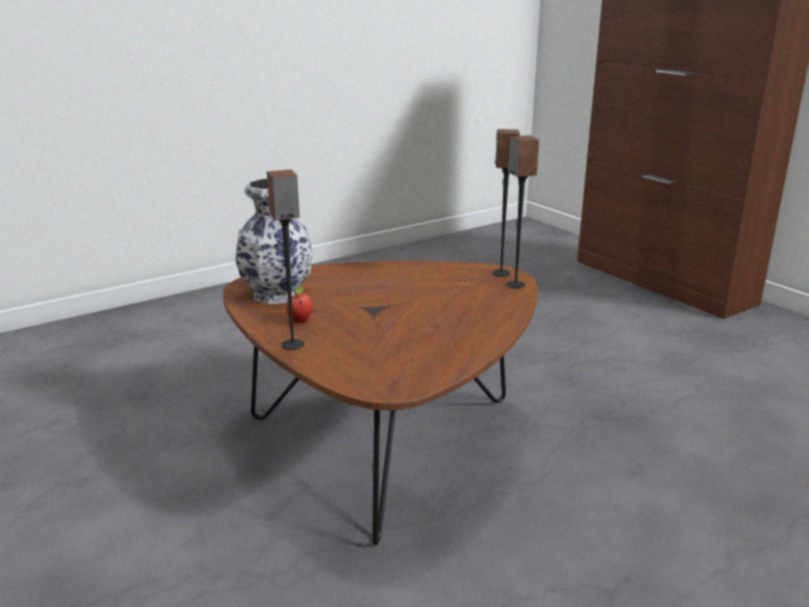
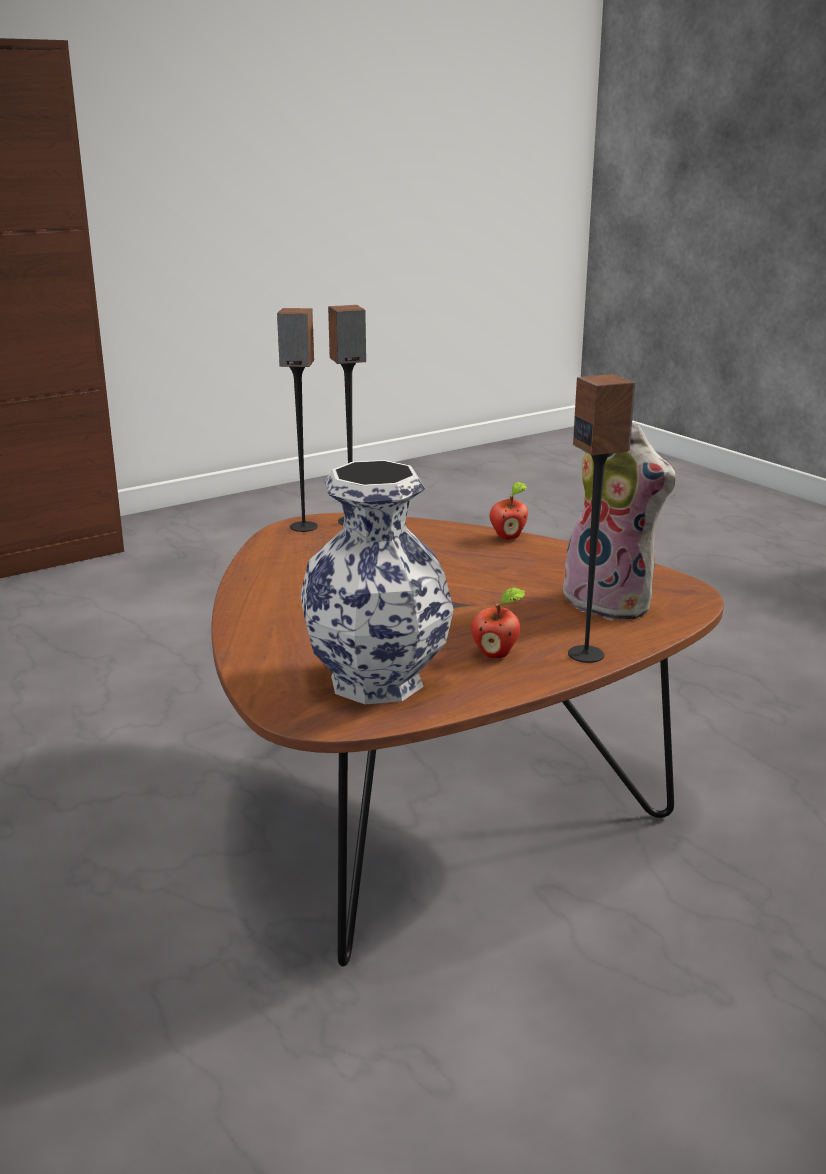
camera: 90 degrees left, 0 degrees up
(372, 359) = (613, 602): none -> plush toy
(497, 331) = (508, 537): none -> apple

